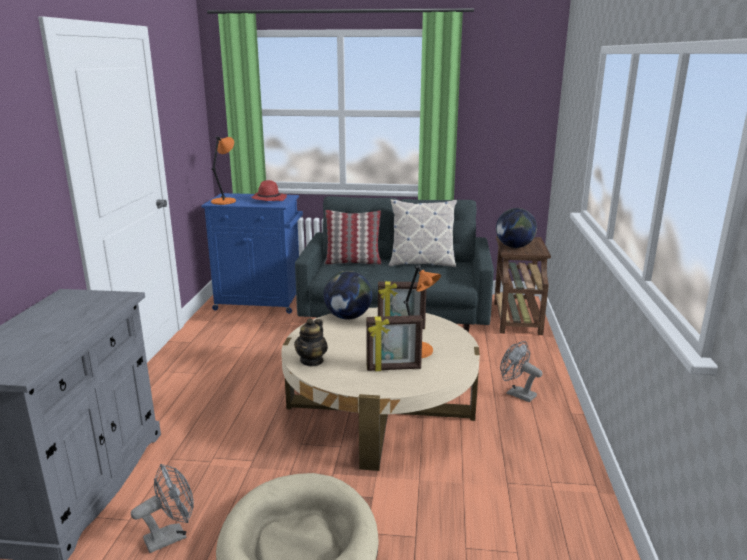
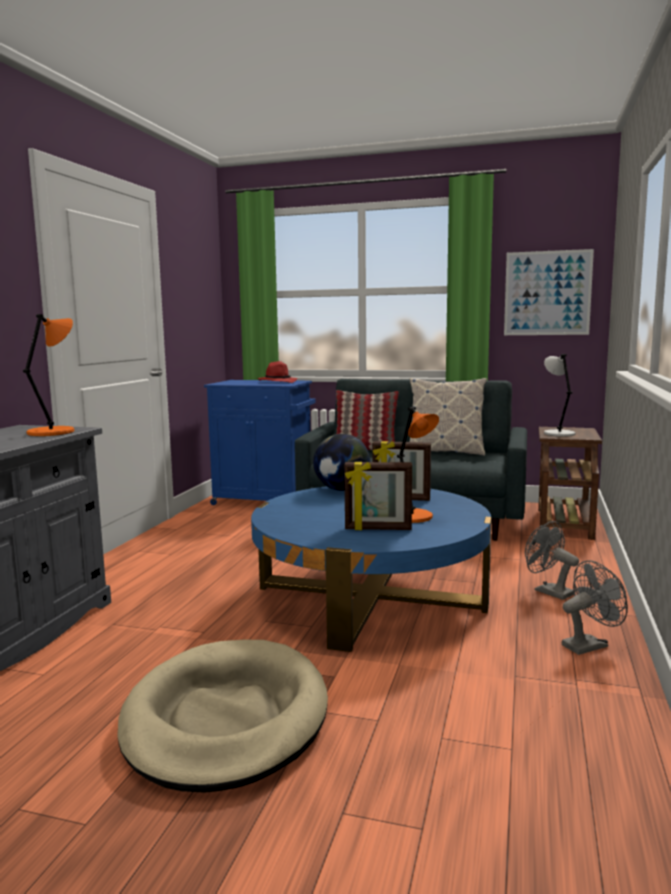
camera: 10 degrees right, 10 degrees down
(171, 536) = (82, 693): grey fan -> grey fan (589, 645)
(224, 201) = (229, 383): orange table lamp -> orange table lamp (53, 432)
(312, 361) = (284, 519): teapot -> none
(380, 410) = (370, 596): beige coffee table -> blue coffee table
(505, 120) = (547, 293): none -> picture
(514, 247) = (558, 433): globe -> grey table lamp

